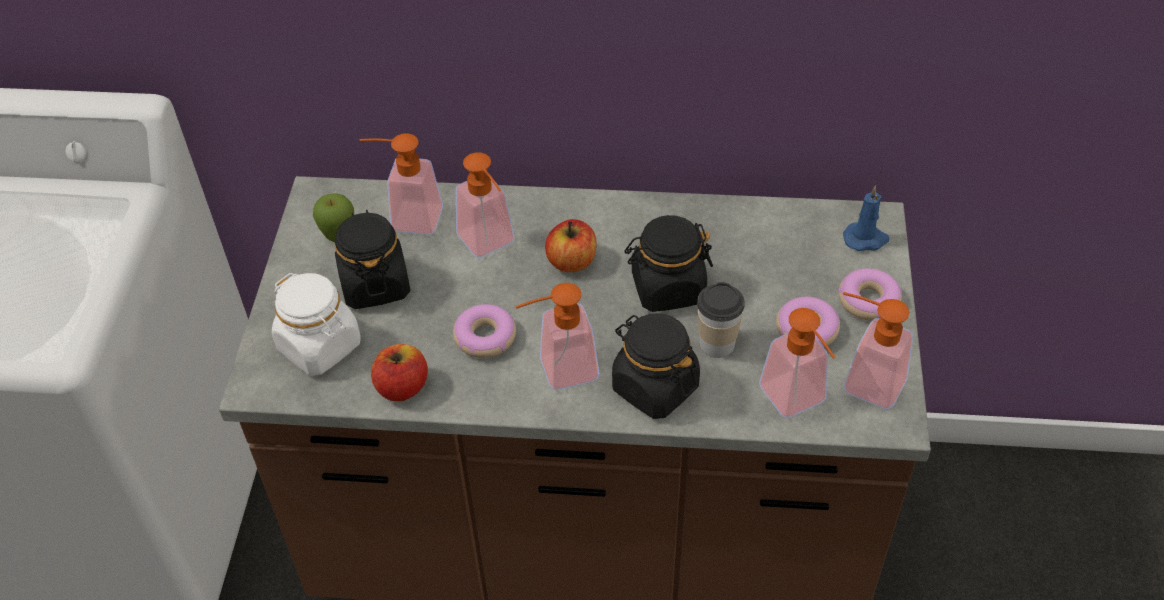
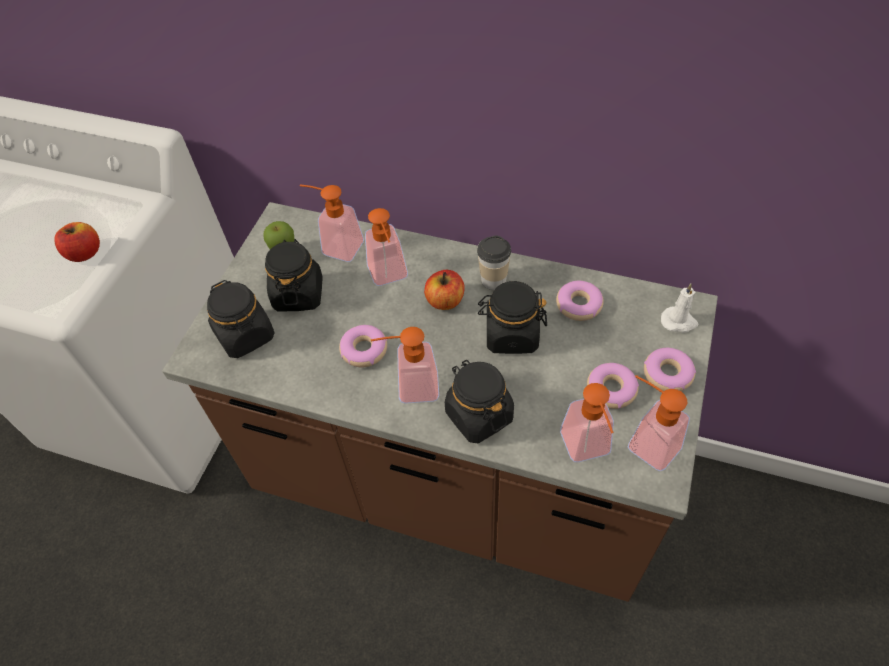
camera: 15 degrees right, 5 degrees up
(320, 346) = (245, 335): white jar -> black jar
(402, 387) = (293, 378): apple -> apple (85, 253)
(717, 344) = (537, 388): cup -> cup (493, 280)
(740, 239) = (579, 305): none -> donut
(866, 239) = (679, 321): blue candle -> white candle

